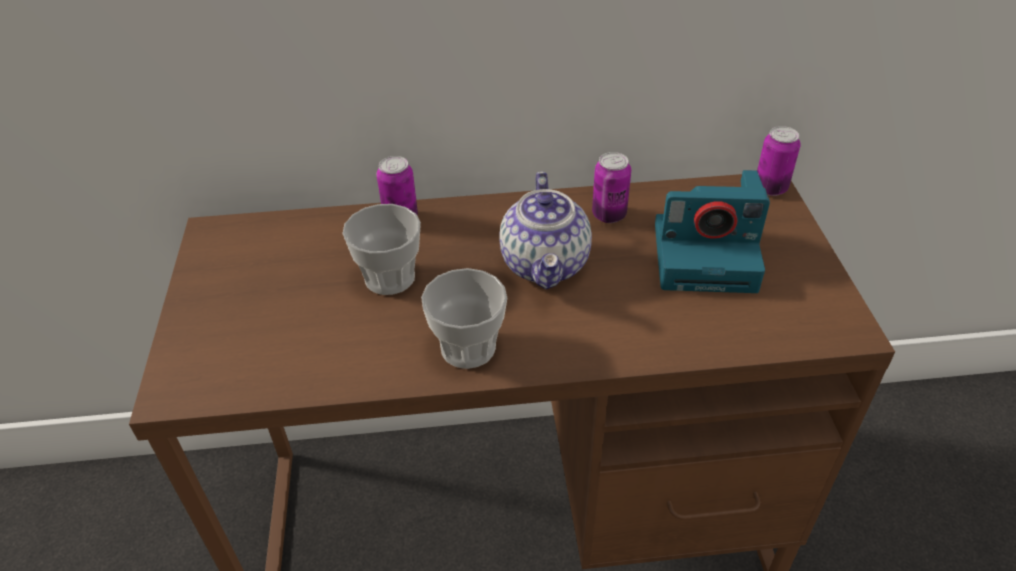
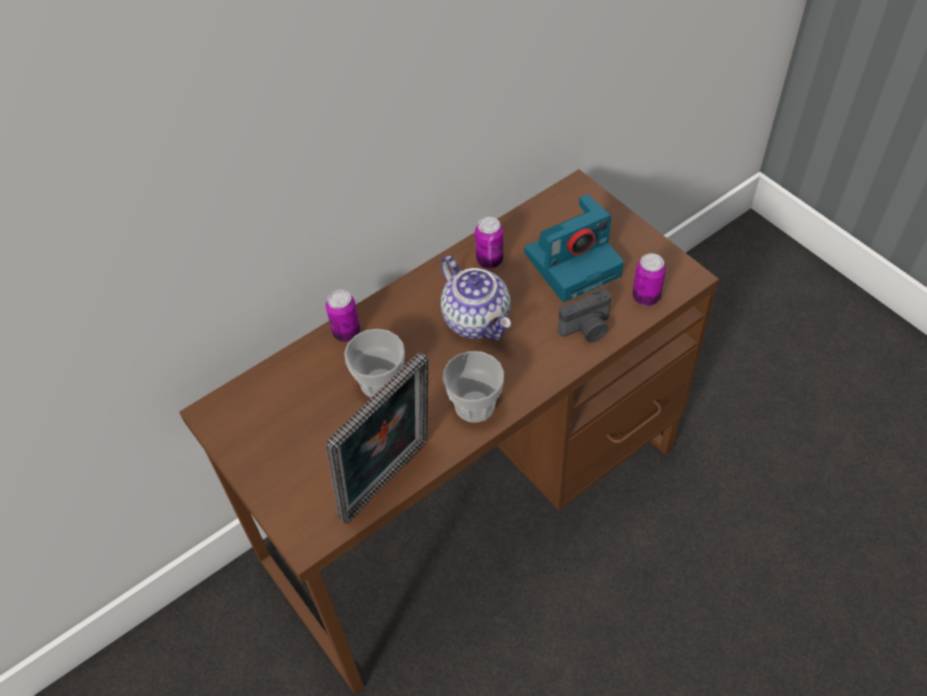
camera: 30 degrees left, 10 degrees up
(305, 381) = (390, 483): none -> picture frame
(669, 330) = (587, 329): none -> camera
(770, 188) = (579, 188): can -> can (646, 297)

